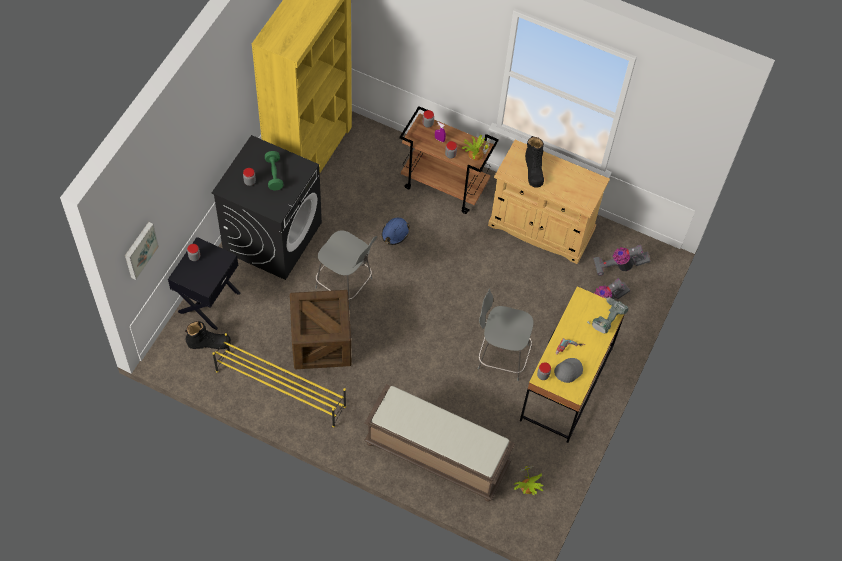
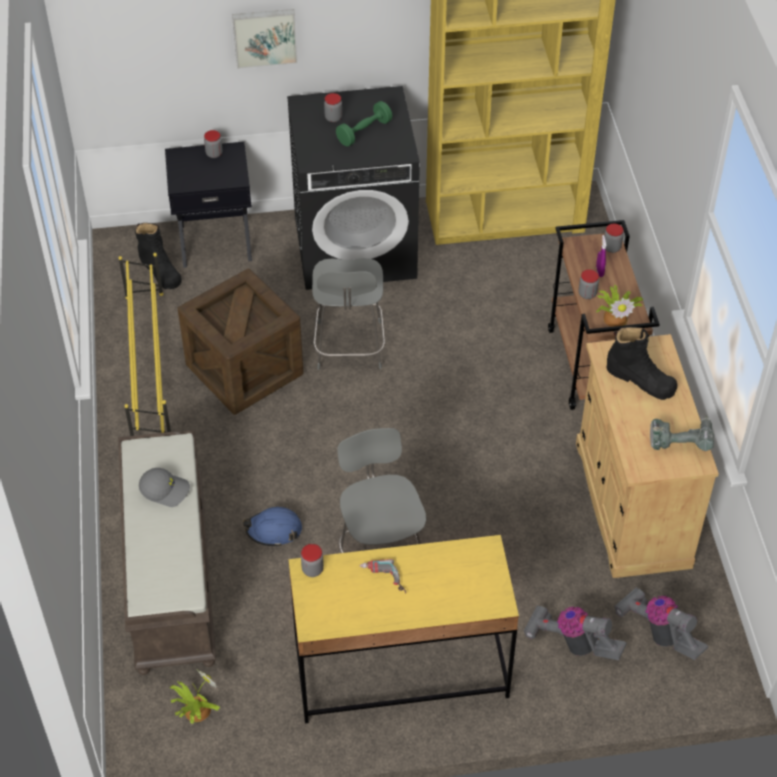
camera: 60 degrees right, 10 degrees down
(139, 249) = (112, 45): picture -> picture (264, 36)
(395, 233) = (470, 355): blue hard hat -> blue hard hat (274, 530)
(533, 170) = (640, 379): black boot -> black boot turned 105 degrees counterclockwise
(567, 371) = (344, 596): grey cap -> grey cap (165, 489)
(605, 318) = (476, 597): power drill -> power drill (680, 440)

